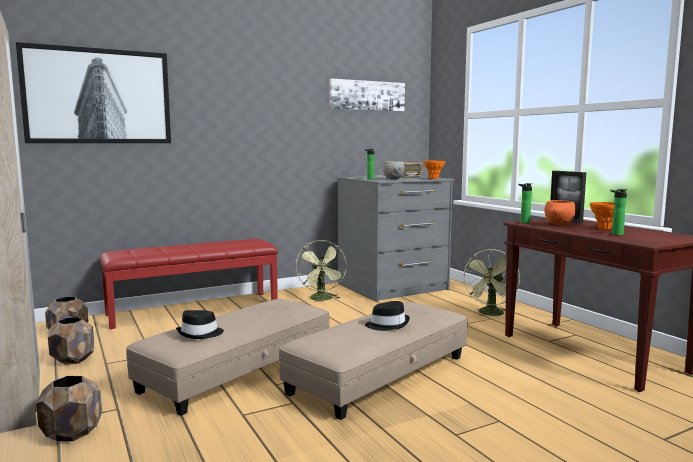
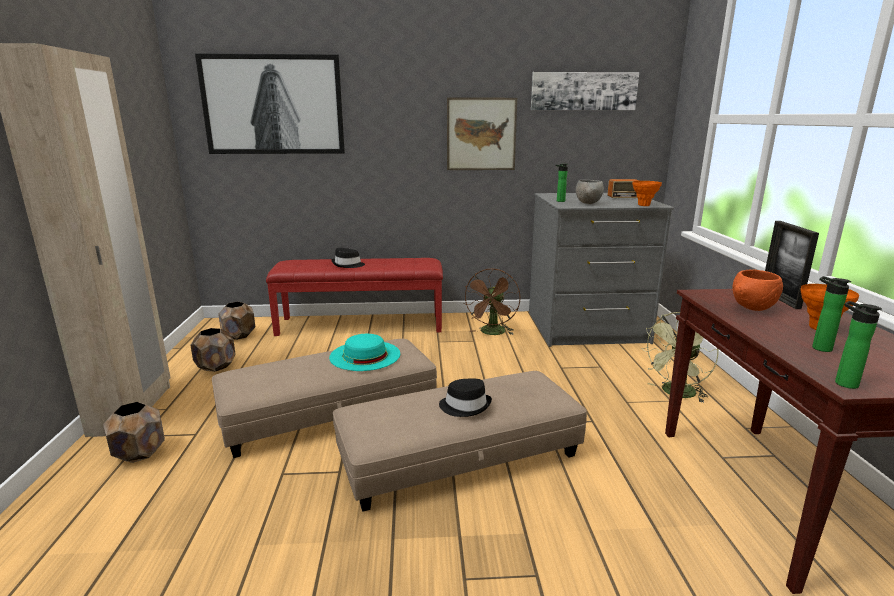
camera: 25 degrees right, 10 degrees up
(200, 334) = (274, 376): black hat -> black hat (348, 265)
(265, 310) = (365, 355): none -> turquoise hat
(292, 128) = (481, 134): none -> picture
(322, 299) = (492, 333): green fan -> brown fan
(523, 222) = (704, 295): bottle -> bottle (842, 383)

